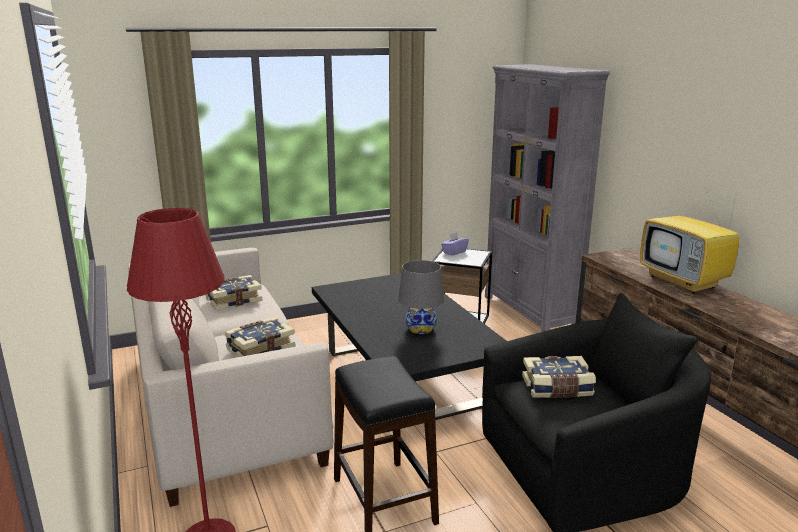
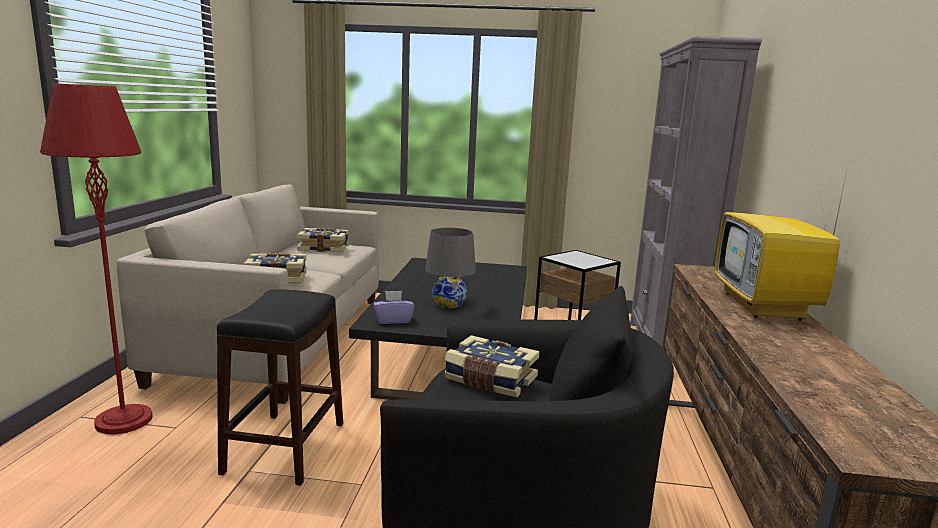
camera: 30 degrees right, 5 degrees down
(454, 252) = (576, 255): purple tissue box -> purple tissue box (393, 320)

